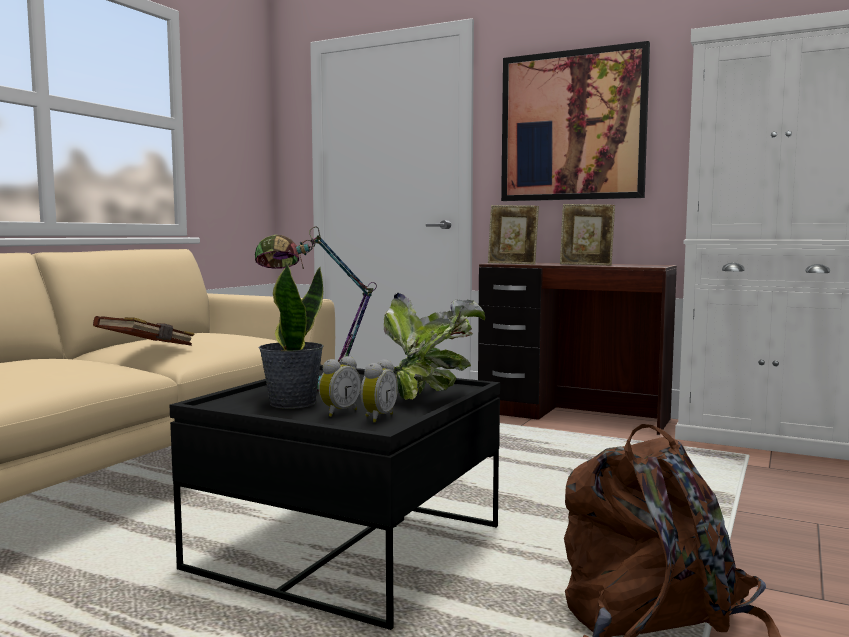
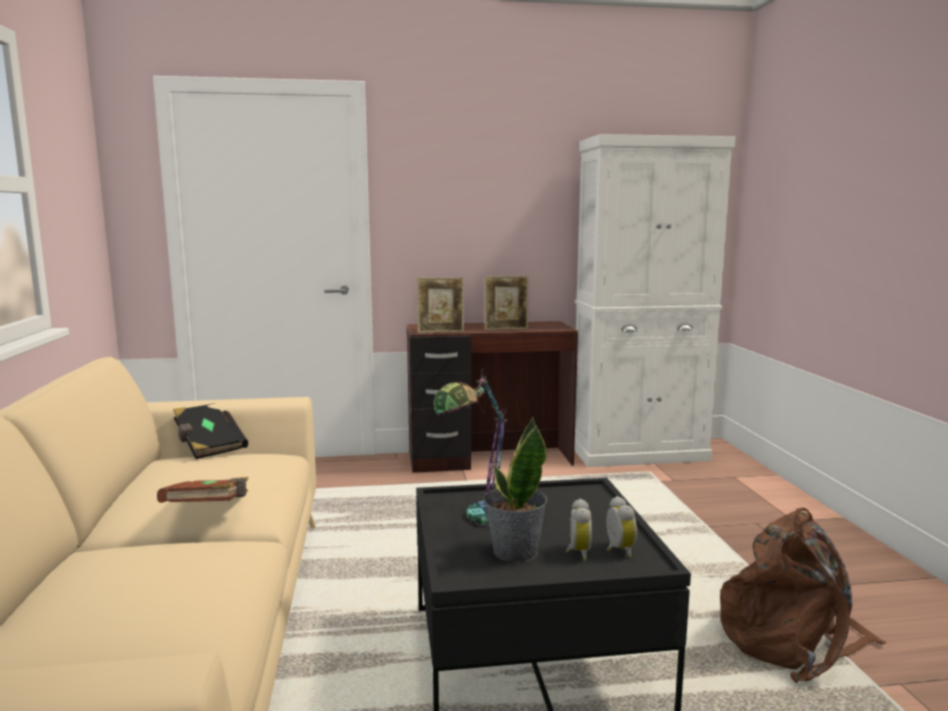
camera: 35 degrees left, 5 degrees up
(236, 327) = (209, 445): none -> black book
(428, 396) = (590, 509): potted plant -> none
(572, 126) = (470, 198): picture -> none

